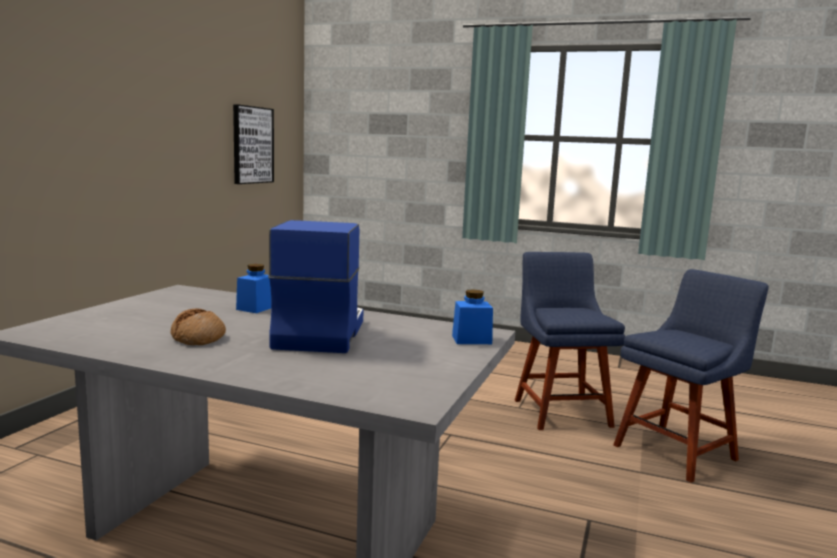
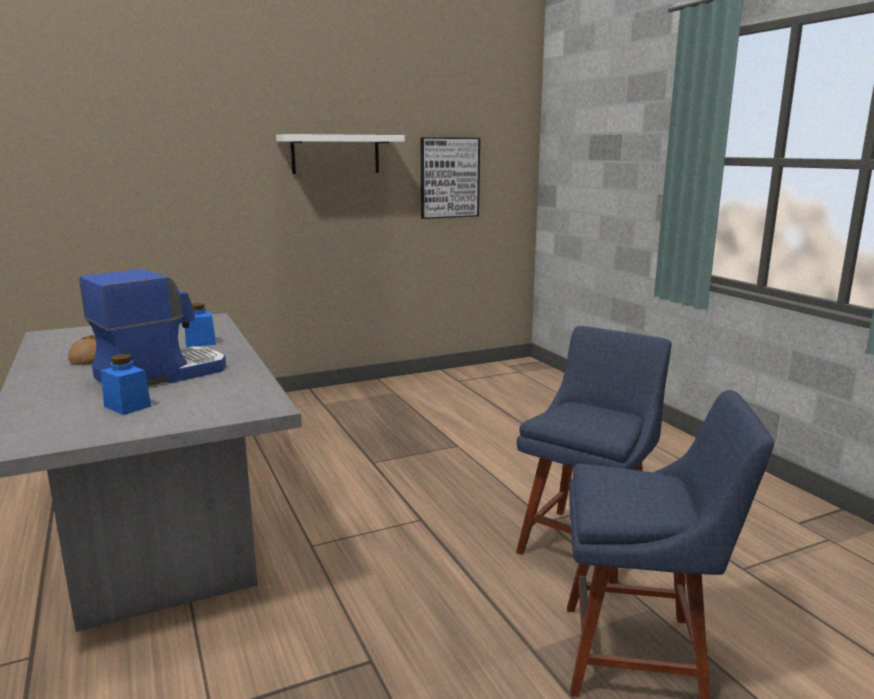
camera: 45 degrees right, 5 degrees up
(172, 114) = (335, 154): none -> white shelf
(471, 340) = (232, 410): blue jar -> blue jar (127, 406)

